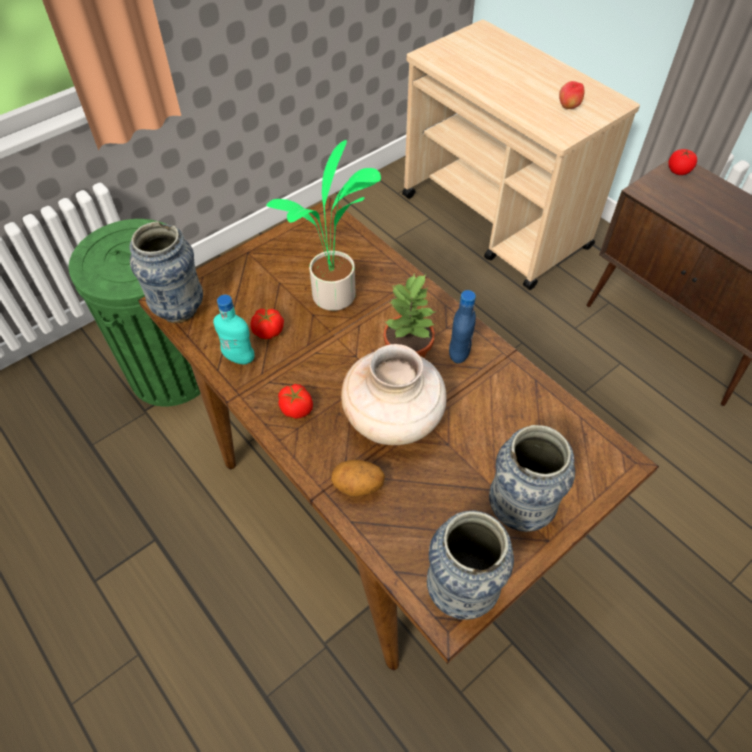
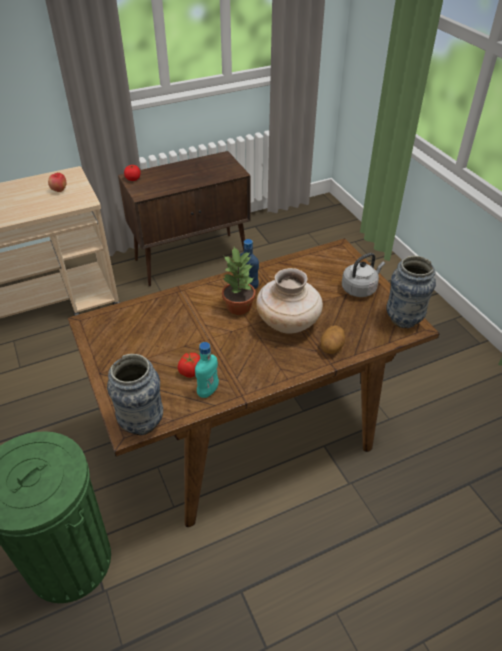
camera: 75 degrees left, 10 degrees down
(296, 409) = (265, 366): tomato -> none
(335, 298) = (175, 332): potted plant -> none
(519, 510) = (360, 288): vase -> grey kettle

